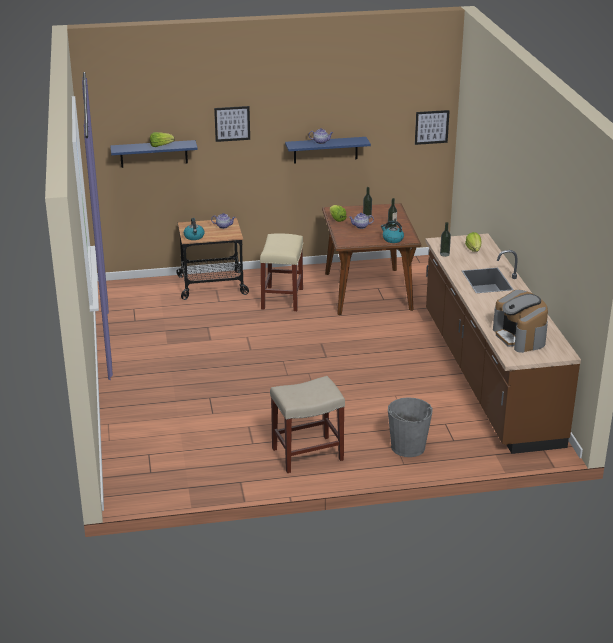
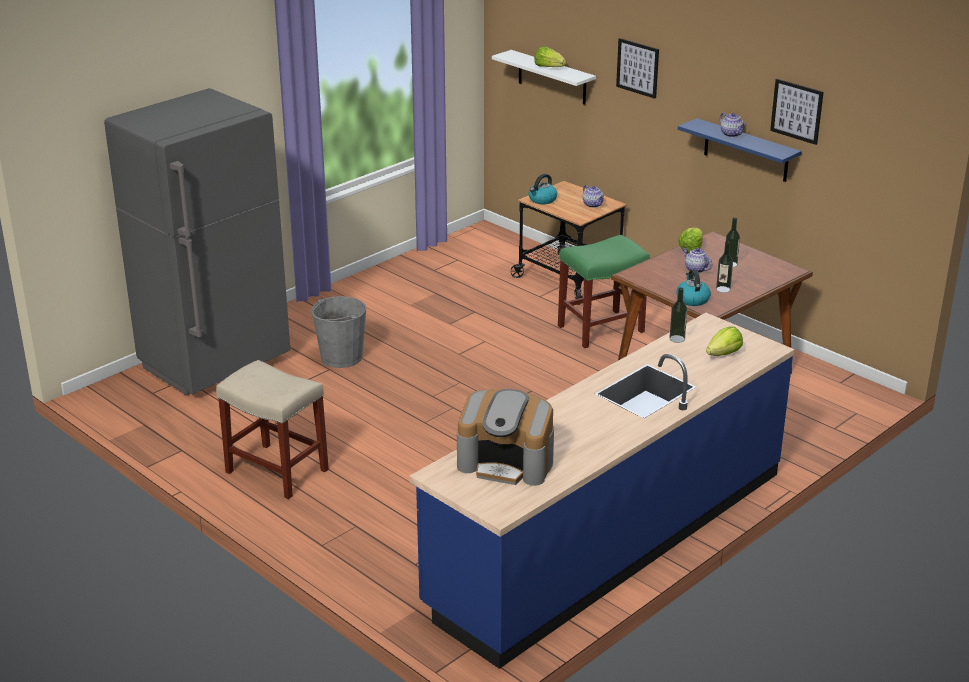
camera: 55 degrees right, 0 degrees up
(146, 436) = (216, 364): none -> grey fridge
(153, 153) = (552, 78): blue shelf -> white shelf
(282, 298) = (601, 328): beige stool -> green stool
(408, 447) = (363, 535): grey bucket -> grey bucket (341, 357)
(431, 127) = (898, 172): picture -> picture (796, 111)
(488, 376) = (608, 538): brown counter -> blue counter
(520, 337) = (507, 462): coffee machine -> coffee machine turned 105 degrees counterclockwise

